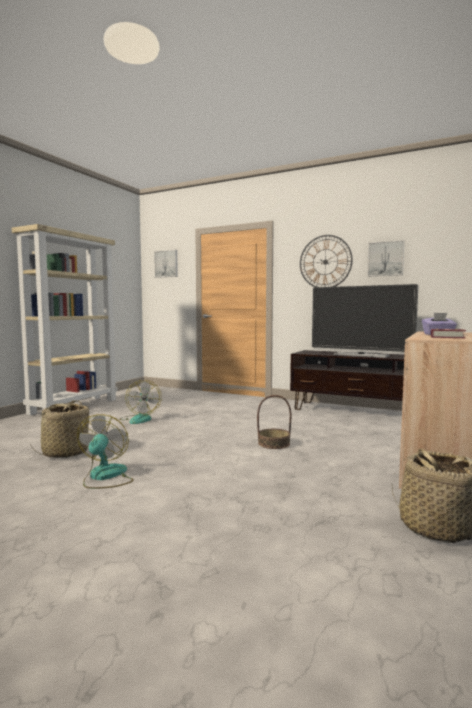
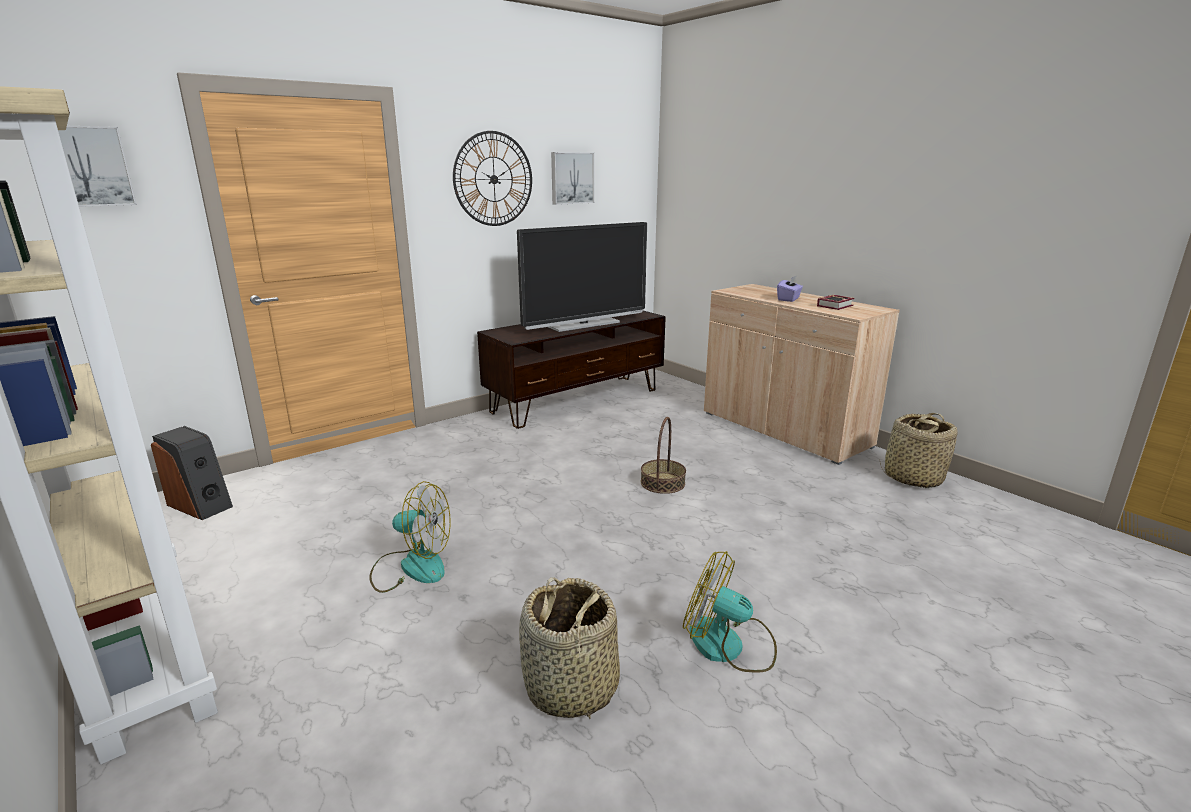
camera: 65 degrees left, 15 degrees up
(161, 391) = (201, 505): none -> speaker

